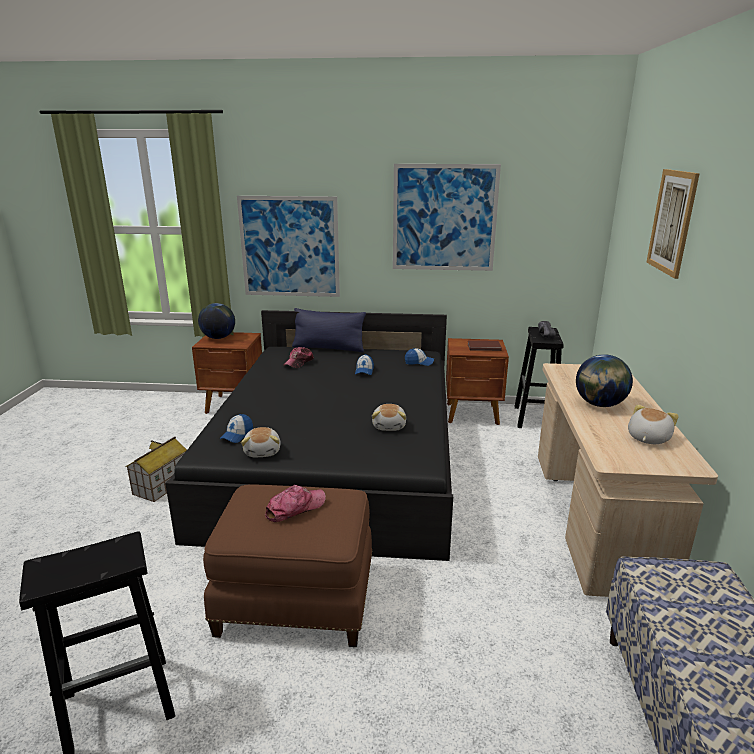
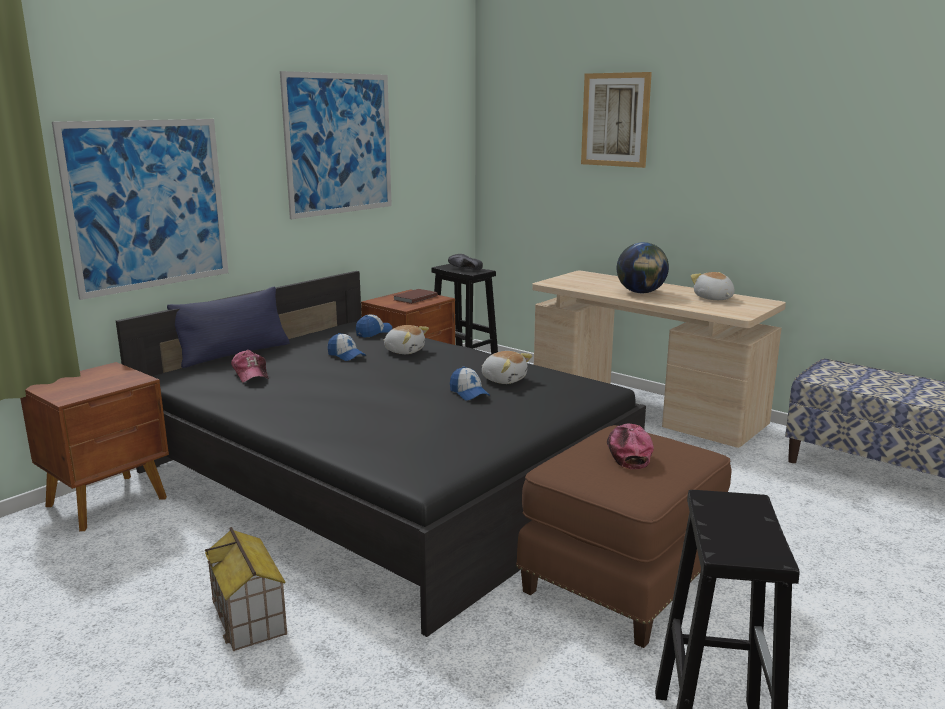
camera: 55 degrees left, 5 degrees down
(218, 337) = (66, 385): globe -> none
(237, 435) = (404, 448): cap -> cap (469, 393)
(263, 451) = (471, 444): plush toy -> plush toy (404, 351)

